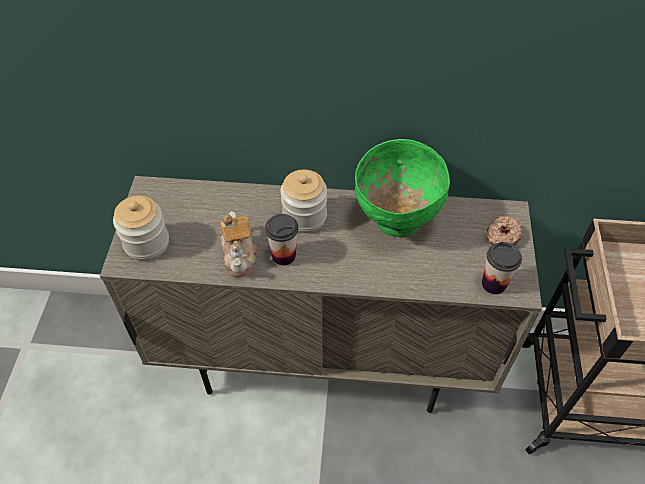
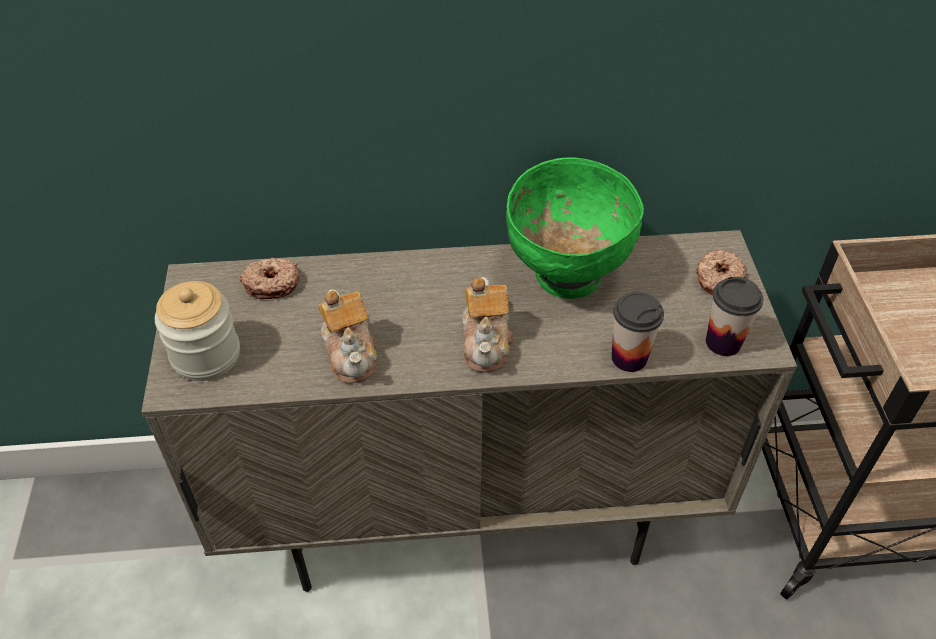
camera: 10 degrees left, 5 degrees down
(198, 198) = (271, 284): none -> donut
(283, 255) = (416, 345): cup -> cup (629, 358)
(304, 217) = (434, 289): jar -> none
(331, 260) = (487, 343): none -> teapot

